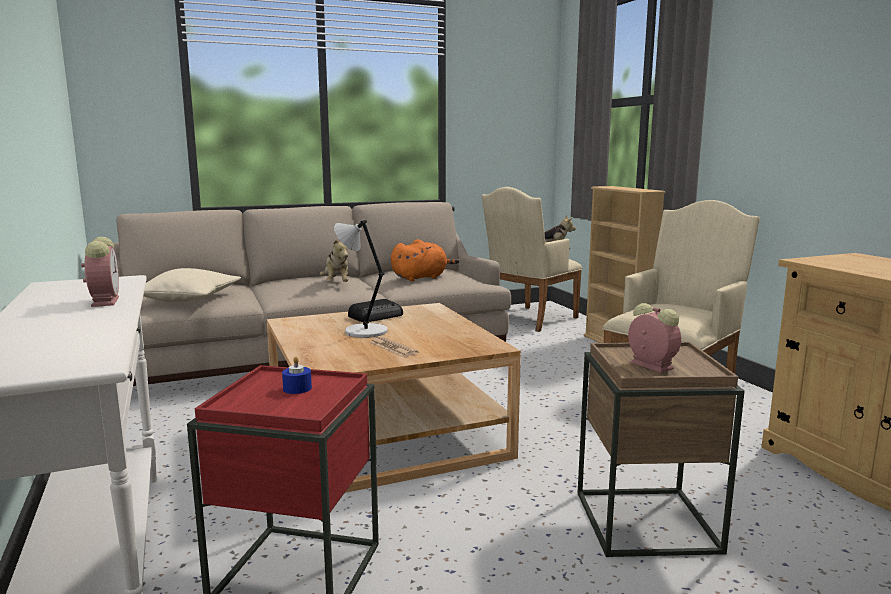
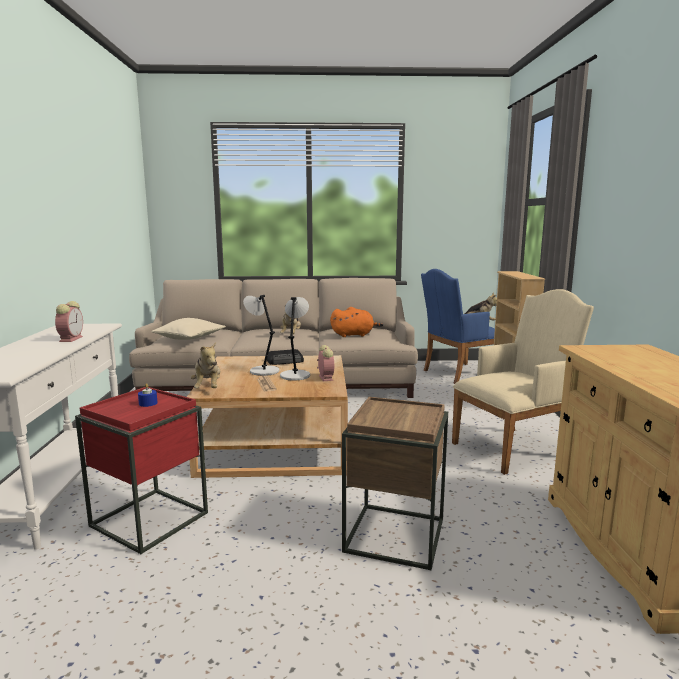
camera: 20 degrees right, 0 degrees up
(315, 361) = (208, 388): none -> plush toy
(416, 332) = (295, 375): none -> grey table lamp
(528, 320) = (456, 374): beige armchair -> blue armchair
(650, 365) = (387, 417): alarm clock -> alarm clock (325, 377)

